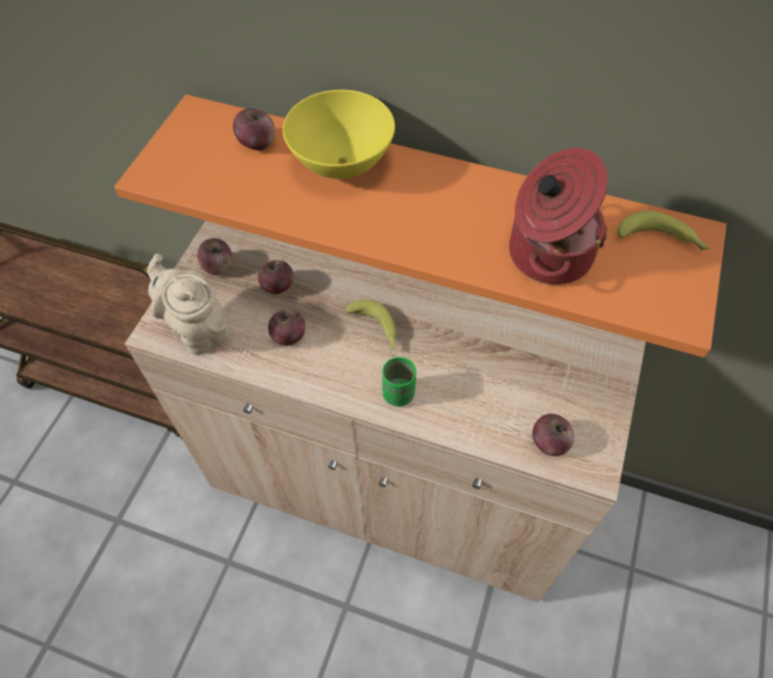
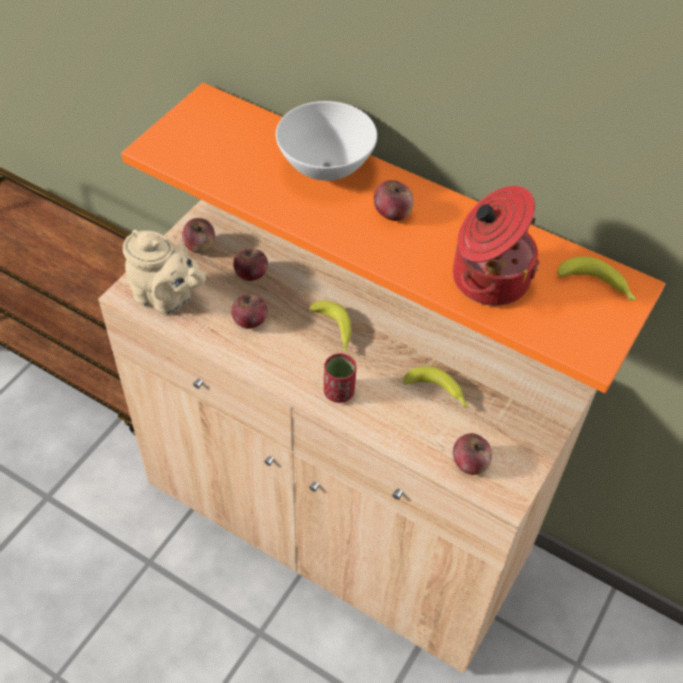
camera: 10 degrees right, 5 degrees down
(197, 329) = (167, 298): beige teapot -> beige teapot turned 150 degrees clockwise
(257, 143) = (255, 136): apple -> apple (392, 213)
(343, 164) = (327, 168): yellow bowl -> white bowl
(398, 394) = (339, 392): green cup -> red cup
(497, 374) = (438, 393): none -> banana

